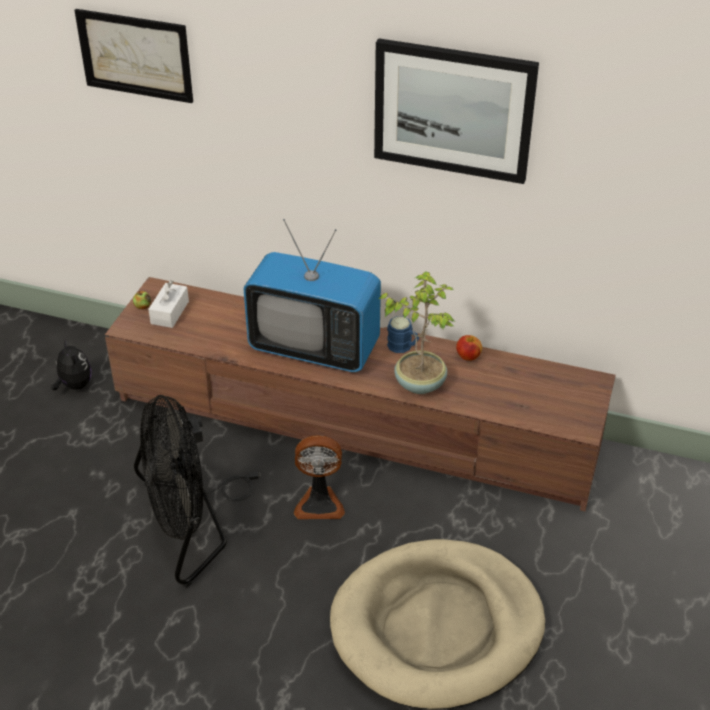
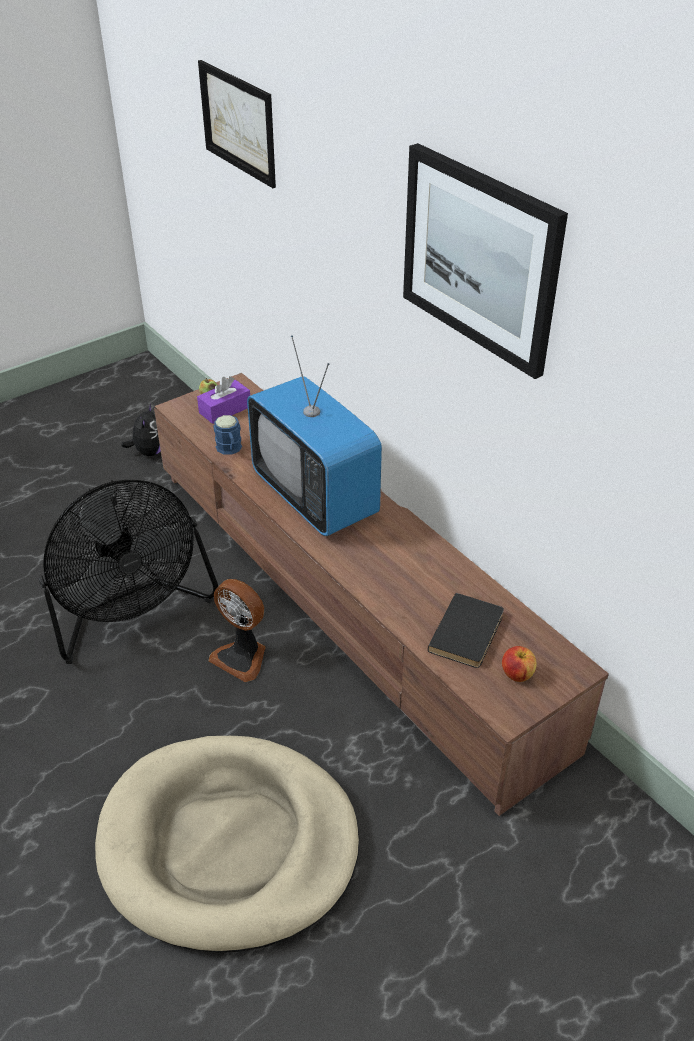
camera: 35 degrees right, 0 degrees up
(170, 312) = (225, 410): white tissue box -> purple tissue box
(193, 520) = (123, 613): black fan -> black fan turned 135 degrees counterclockwise
(403, 347) = (401, 534): blue mug -> blue mug (230, 449)
(420, 383) = (380, 577): potted plant -> none
(468, 356) = (458, 574): apple -> apple (517, 674)
(513, 391) = (469, 633): none -> black book

